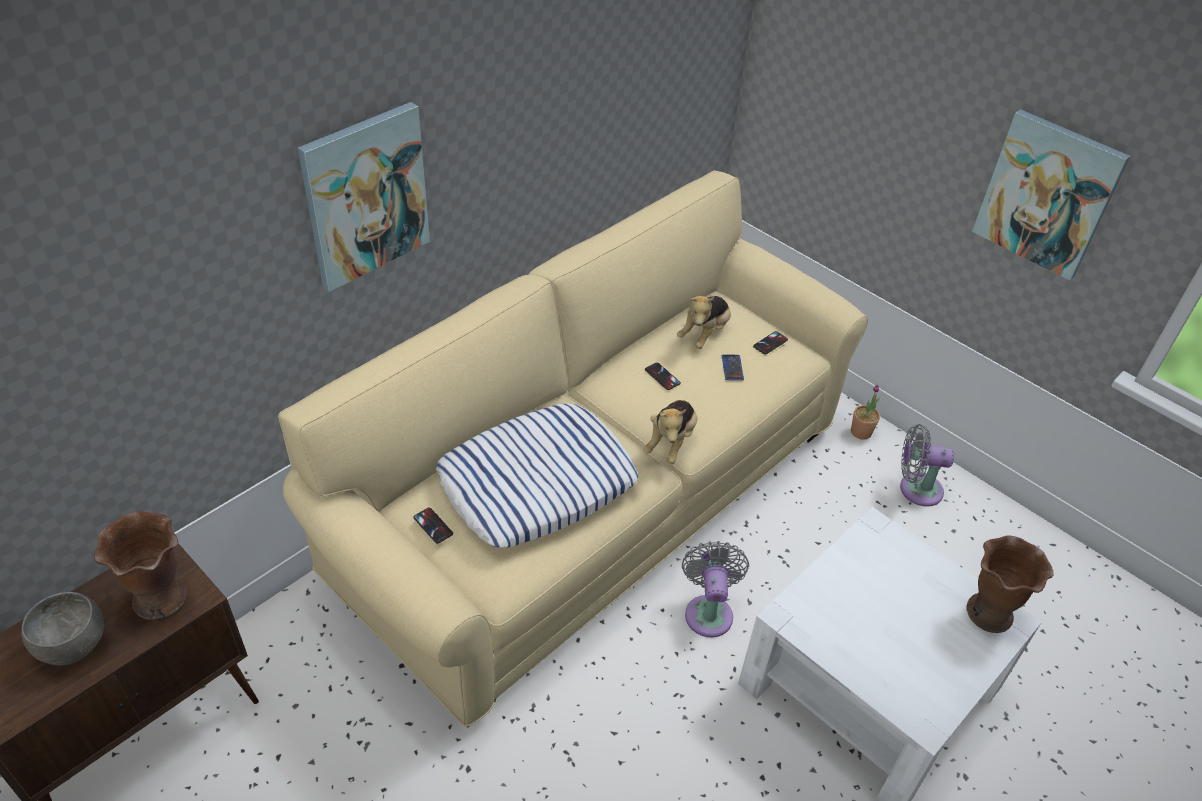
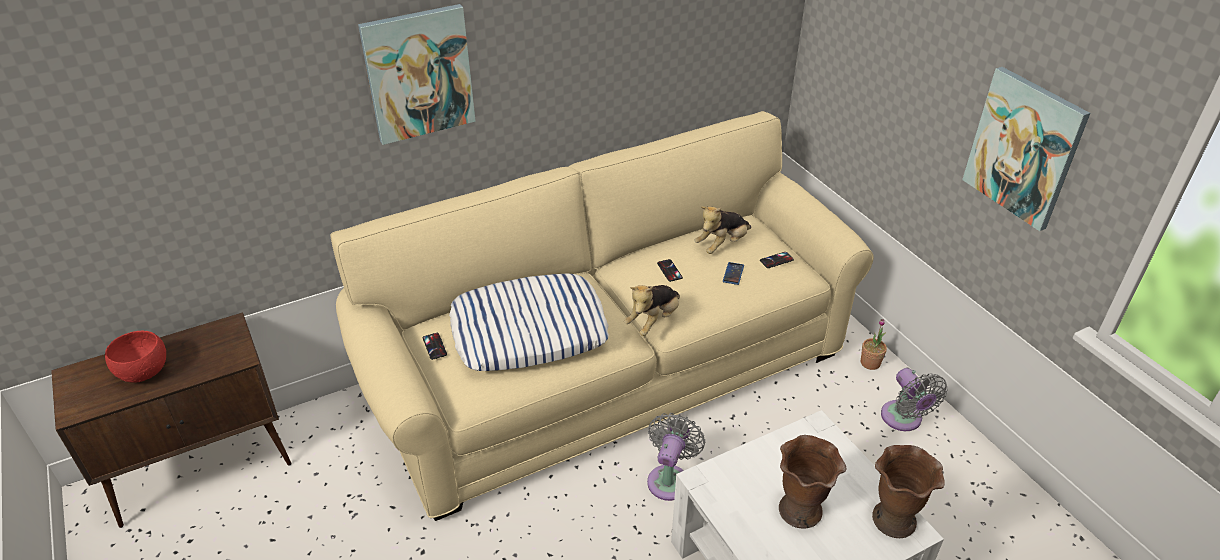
camera: 20 degrees right, 5 degrees down
(75, 645) = (145, 372): grey bowl -> red bowl
(161, 599) = (215, 354): brown vase -> brown vase (800, 511)
(916, 489) = (903, 419): grey fan -> grey fan turned 135 degrees counterclockwise

